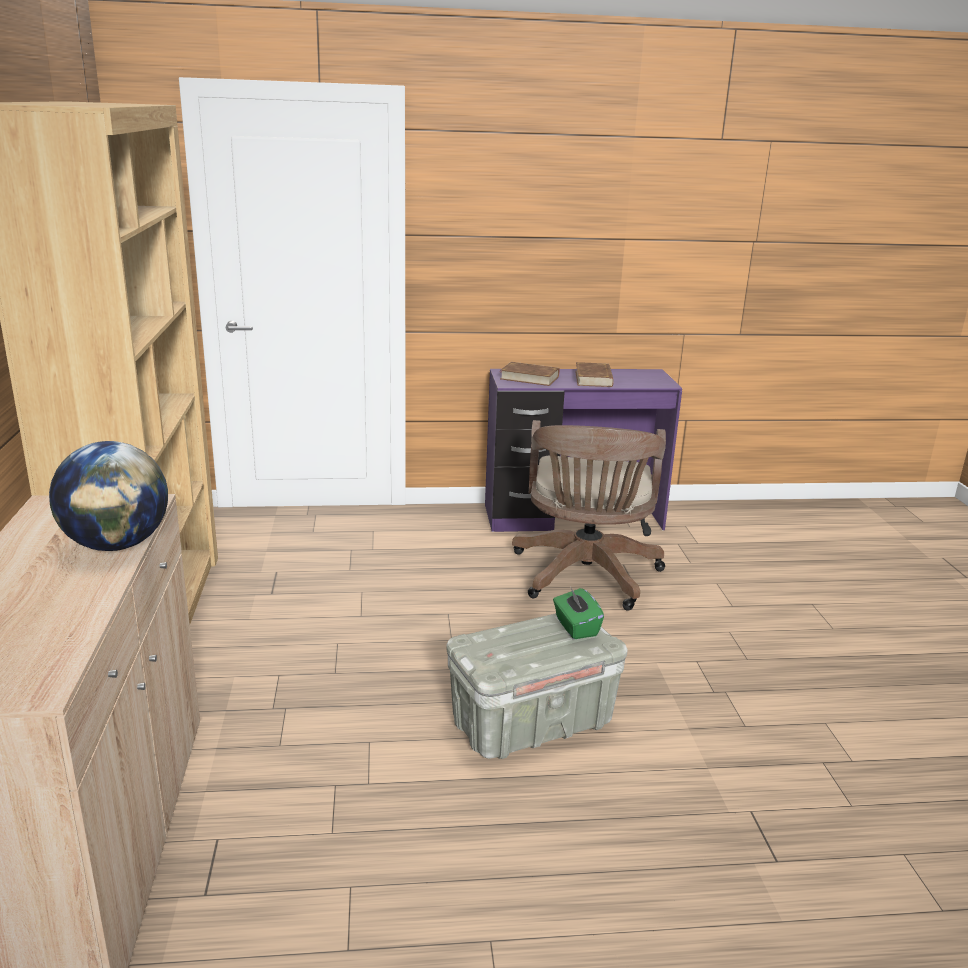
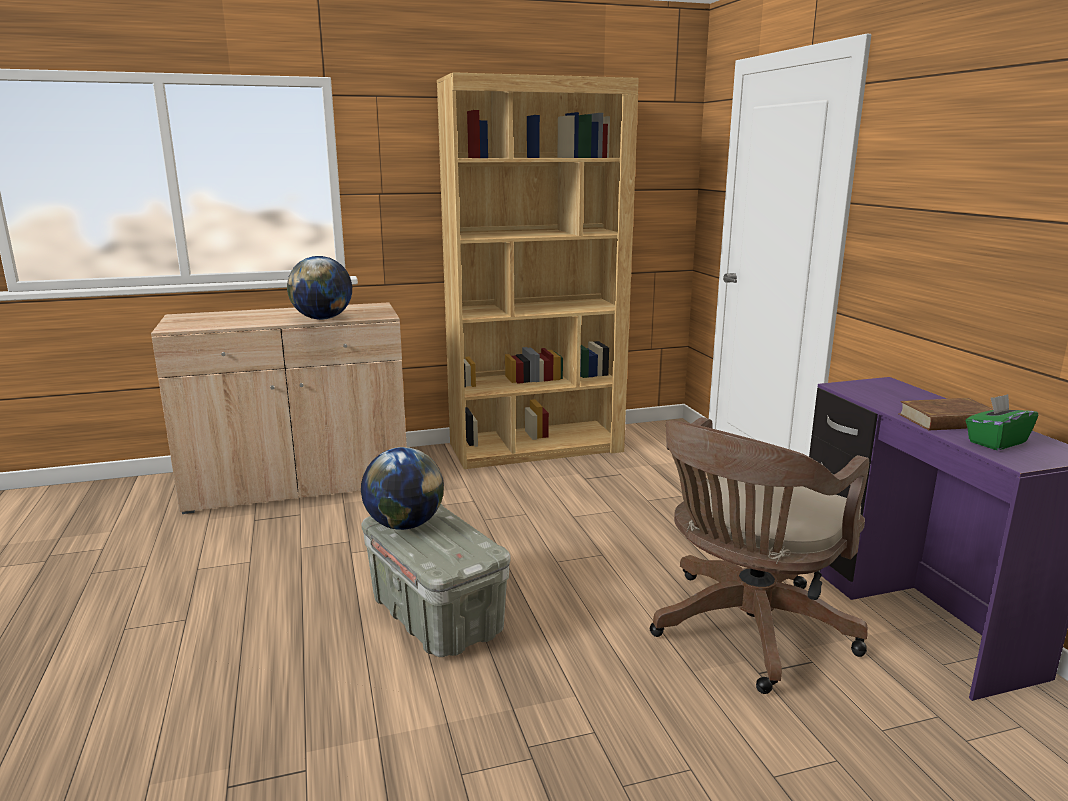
camera: 80 degrees right, 5 degrees down
(512, 657) = (404, 525): none -> globe
(529, 378) = (884, 392): brown book -> none
(576, 627) = (464, 550): green tissue box -> green tissue box (996, 442)
(585, 577) = (746, 632): brown office chair -> brown office chair turned 45 degrees counterclockwise

